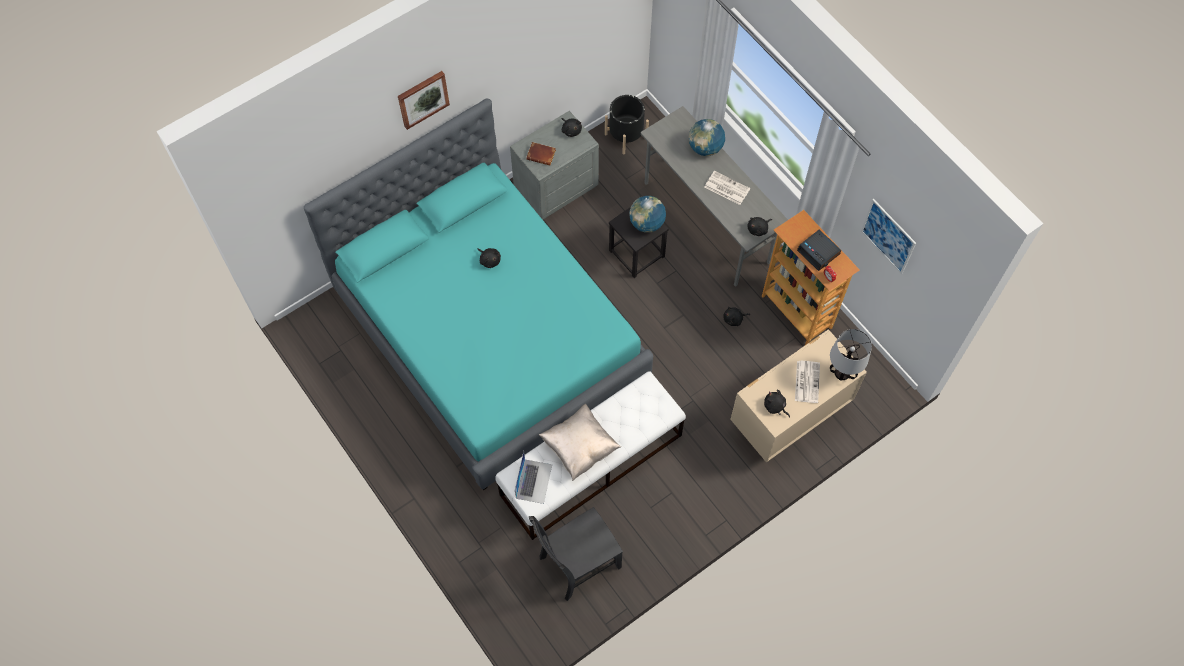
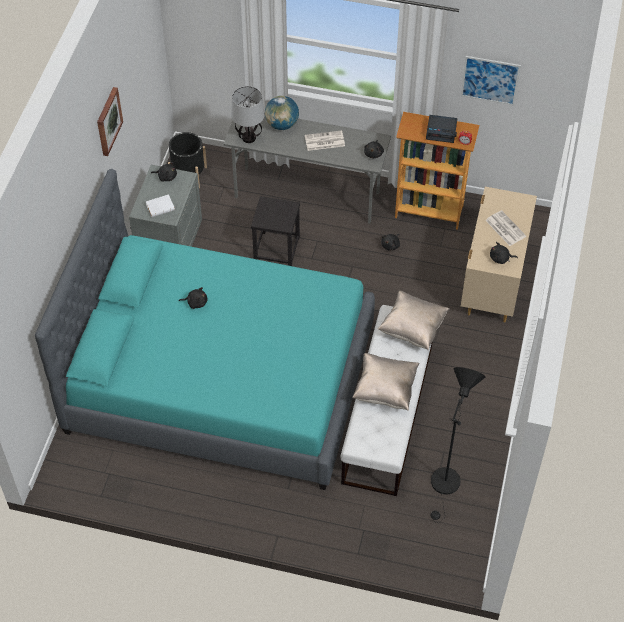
camera: 40 degrees left, 10 degrees down
(422, 98) = (73, 187): picture -> picture (108, 121)
(534, 481) = (375, 436): laptop -> none
(542, 155) = (161, 207): brown book -> white book
(577, 563) = (445, 487): black chair -> black floor lamp
(646, 223) = (280, 209): globe -> none
(653, 411) = (412, 329): none -> beige pillow
(842, 373) = (522, 207): table lamp -> table lamp (249, 138)

